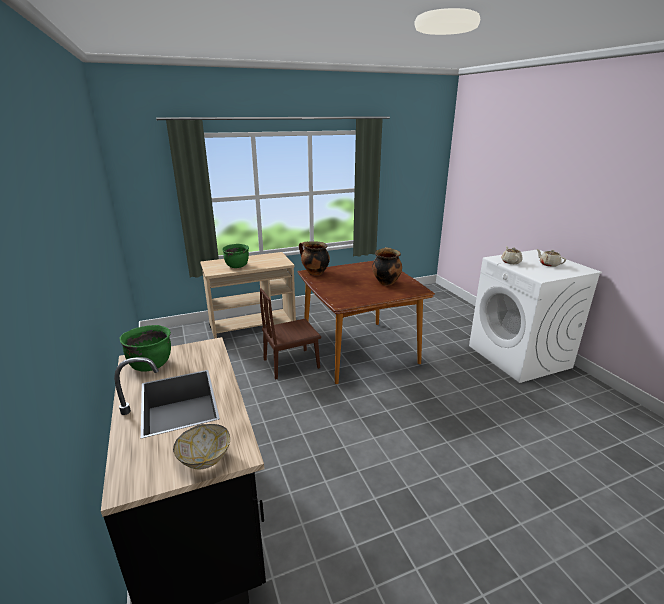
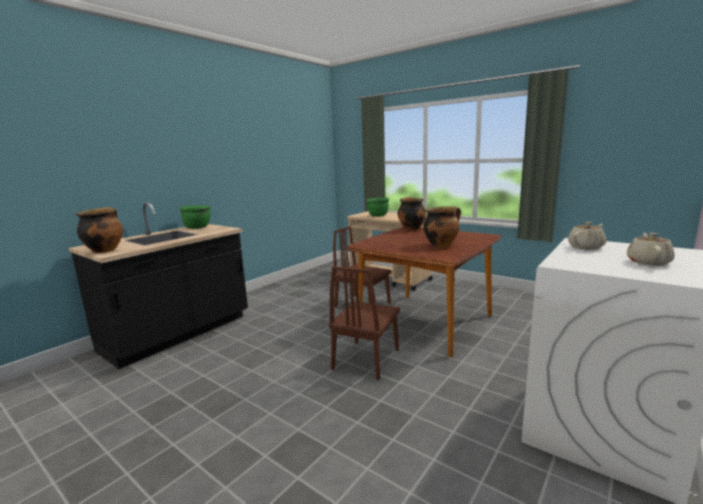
camera: 60 degrees right, 10 degrees down
(204, 459) = (105, 250): bowl -> cooking pot
(393, 398) = (366, 359): none -> brown chair

